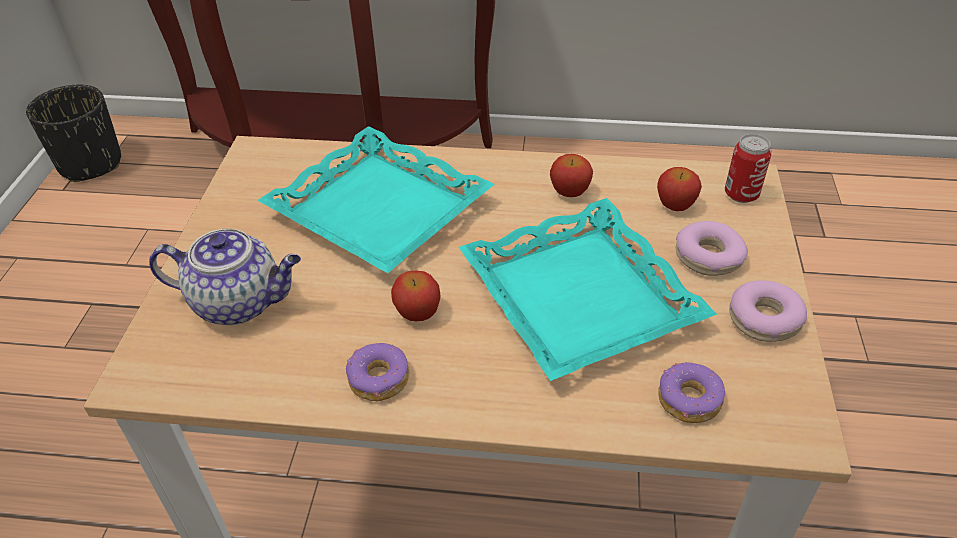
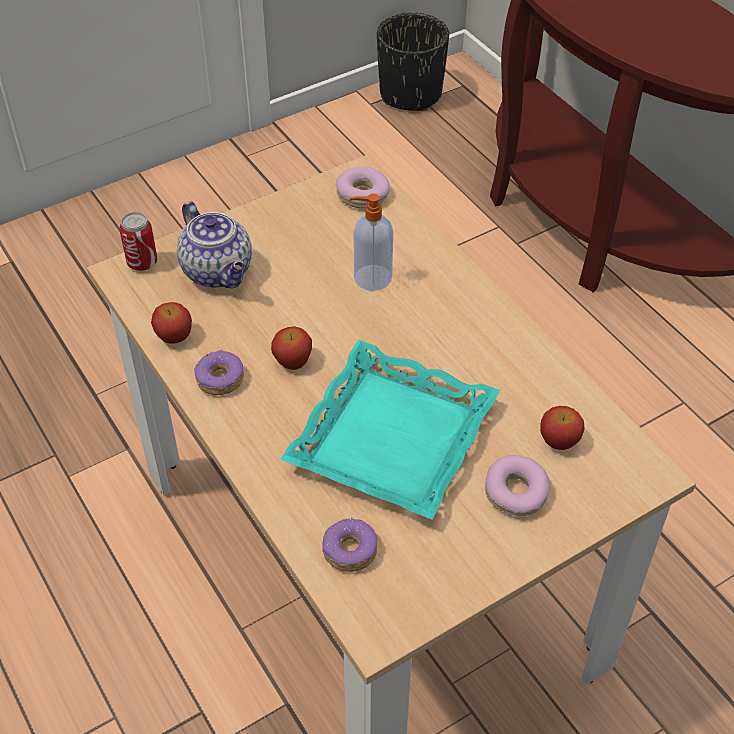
camera: 50 degrees right, 5 degrees up
(380, 209) = (371, 278): turquoise tray -> soap dispenser
(570, 192) = (504, 368): apple -> apple (174, 336)
(741, 195) = (621, 477): can -> can (142, 263)
(764, 319) = (477, 559): donut -> donut (362, 195)

